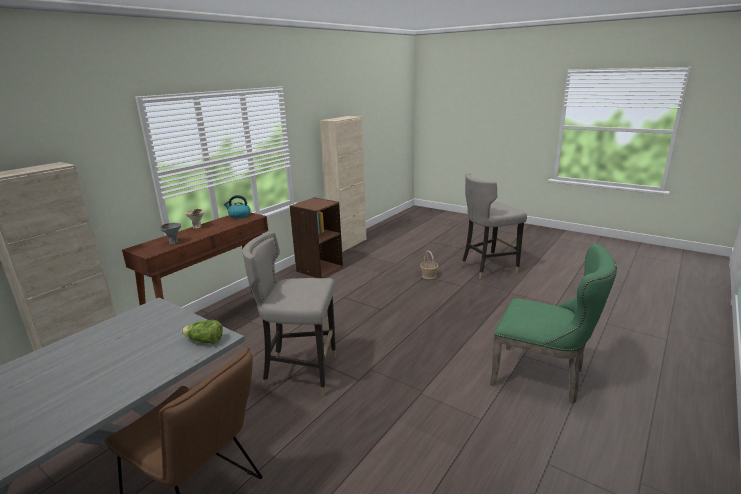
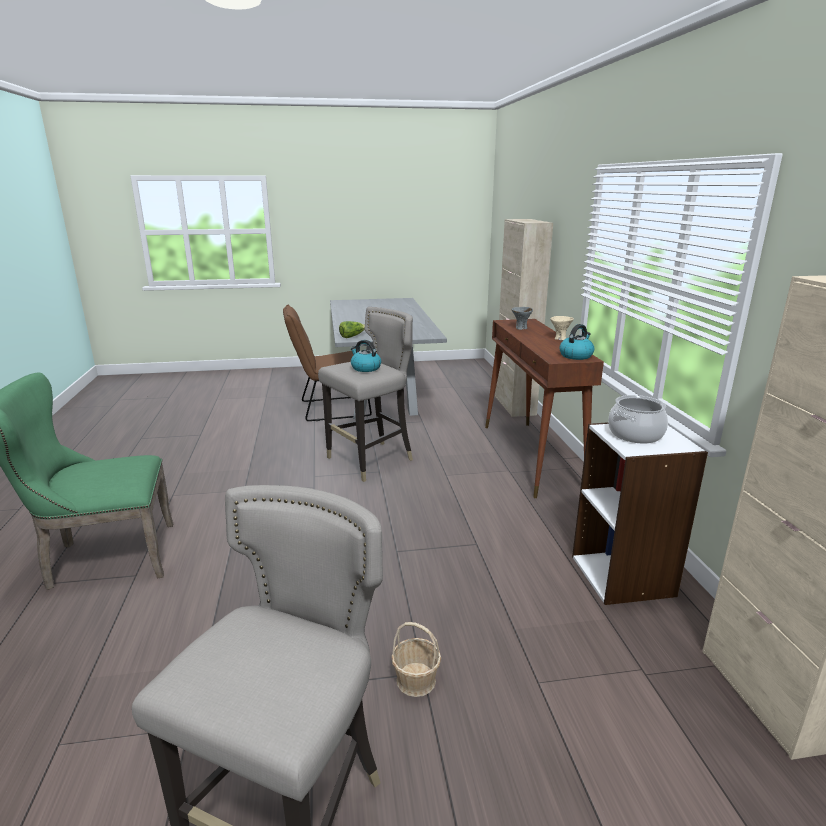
camera: 135 degrees right, 0 degrees up
(300, 287) = (365, 368): none -> kettle
(314, 204) = (635, 435): none -> cooking pot
(319, 268) = (623, 576): brown bookcase -> white bookcase

